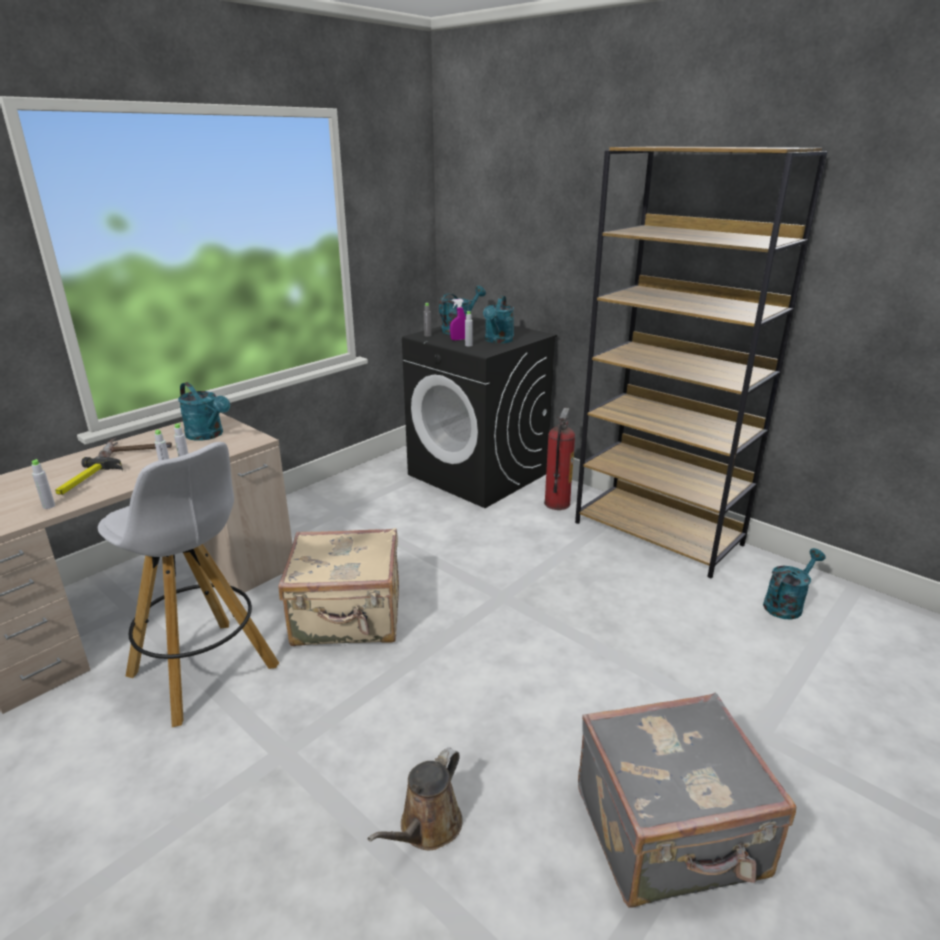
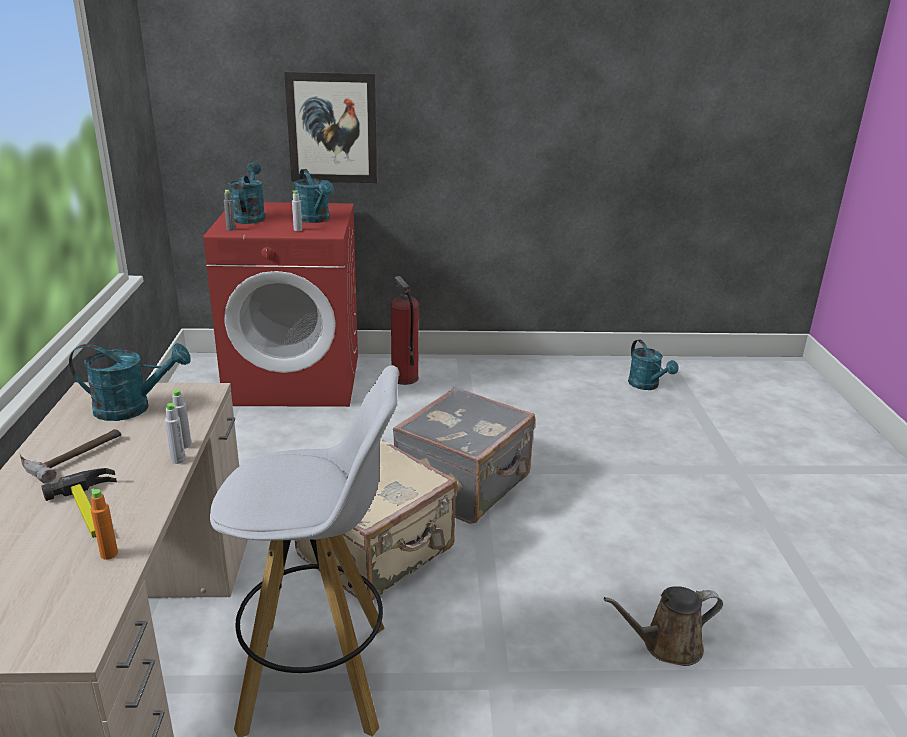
camera: 45 degrees left, 0 degrees up
(49, 506) = (109, 554): grey bottle -> orange bottle
(427, 827) = (667, 645): brown watering can -> brown watering can turned 90 degrees clockwise
(458, 339) = (273, 226): purple spray bottle -> none
(478, 474) = (296, 379): black washing machine -> red washing machine
(548, 264) = (332, 128): none -> picture
(658, 533) = (511, 371): brown bookcase -> none
(670, 834) = (775, 551): grey suitcase -> grey suitcase (465, 485)
(786, 604) = (647, 386): turquoise watering can -> turquoise watering can turned 150 degrees clockwise

